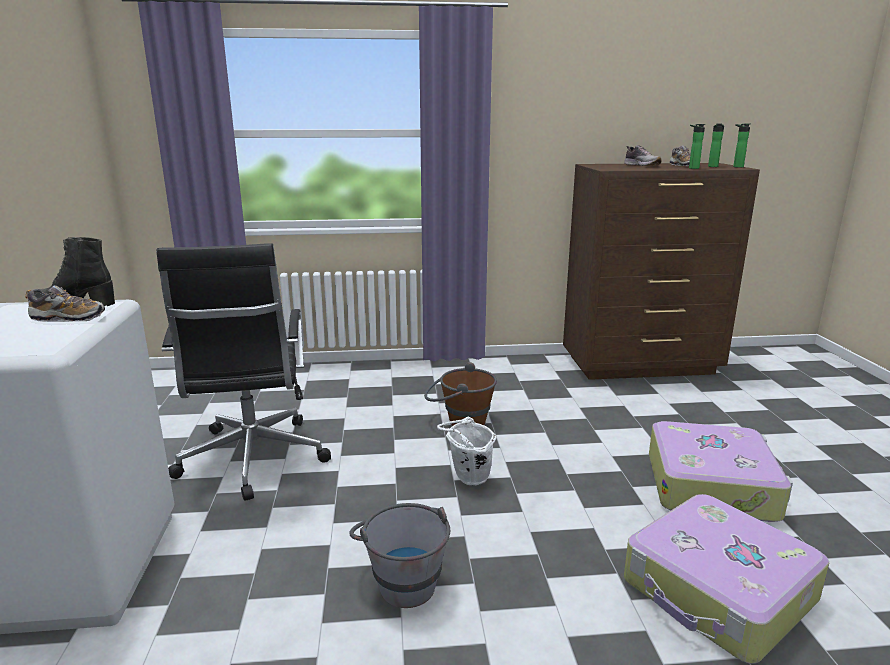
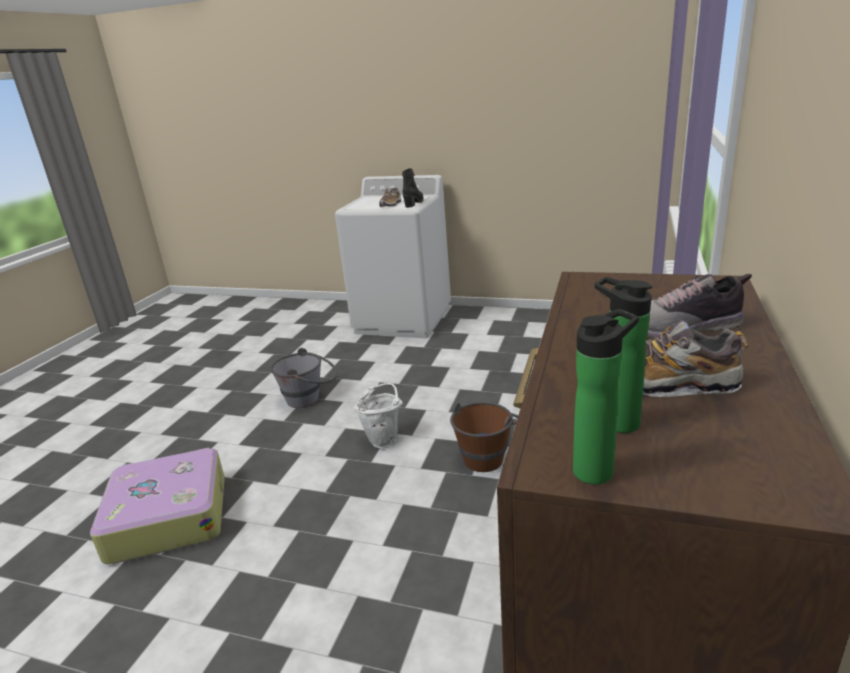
camera: 115 degrees right, 5 degrees up
(252, 460) = (474, 357): black office chair -> none
(692, 168) = (568, 367): bottle -> none
(711, 485) = (248, 594): suitcase -> none

